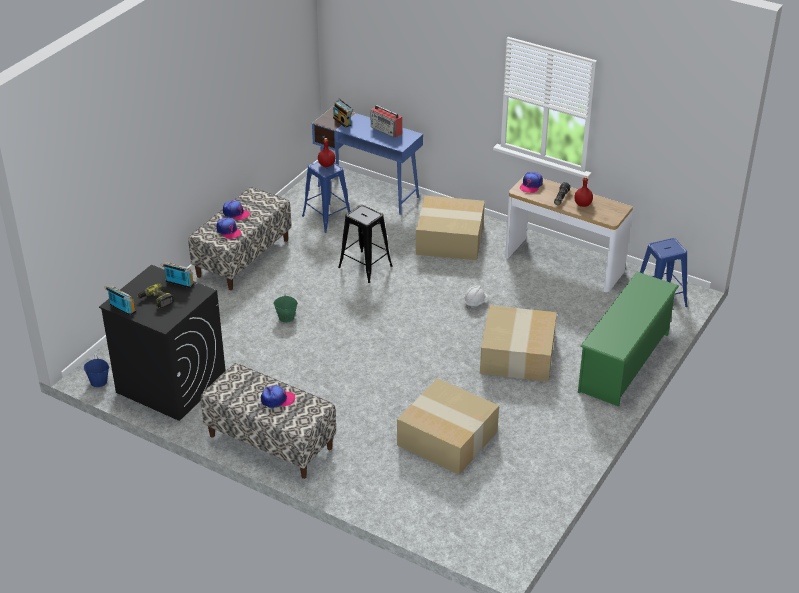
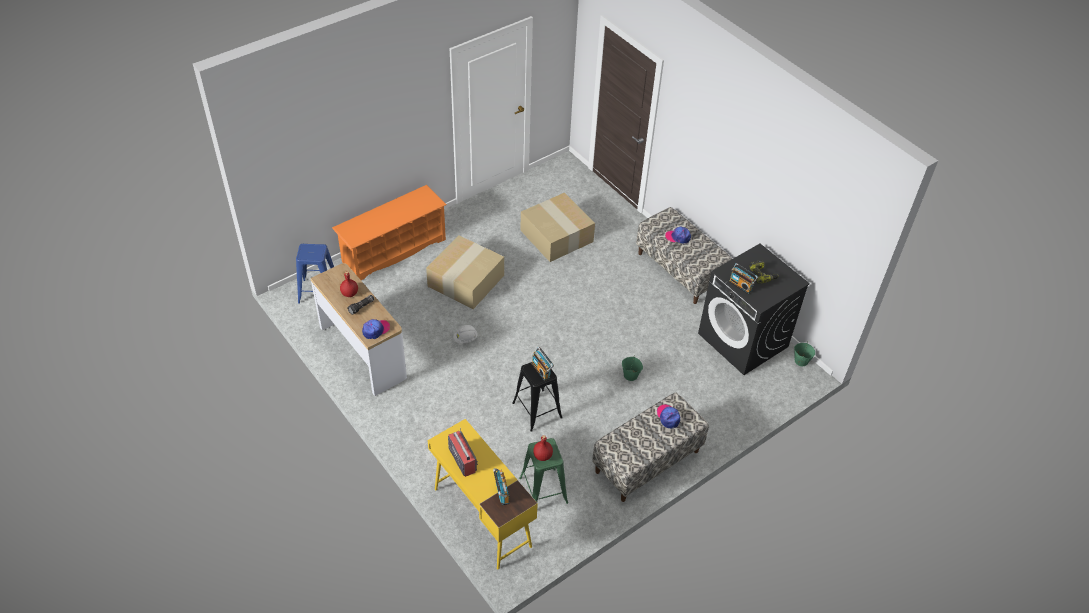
camera: 160 degrees left, 10 degrees up
(99, 382) = (801, 361): blue bucket -> green bucket
(121, 309) = (791, 275): radio -> radio (542, 370)
(235, 213) = (654, 440): cap -> none
(327, 218) = (543, 490): blue stool -> green stool
(368, 191) = (482, 517): blue desk -> yellow desk
(451, 239) = (439, 418): cardboard box -> none
(624, 362) = (393, 250): green shoe rack -> orange shoe rack

